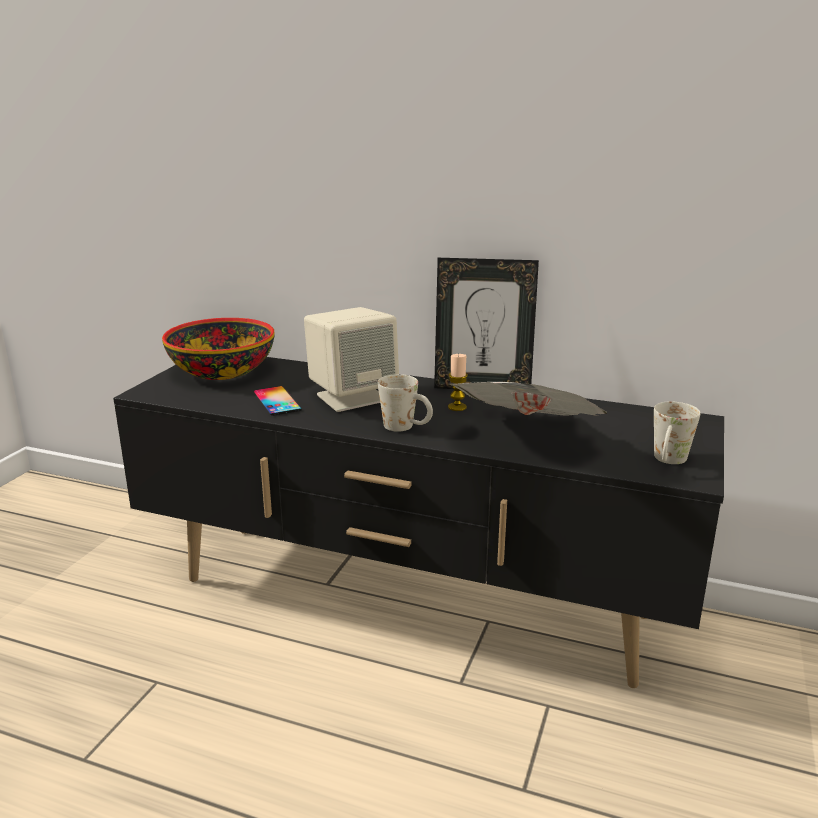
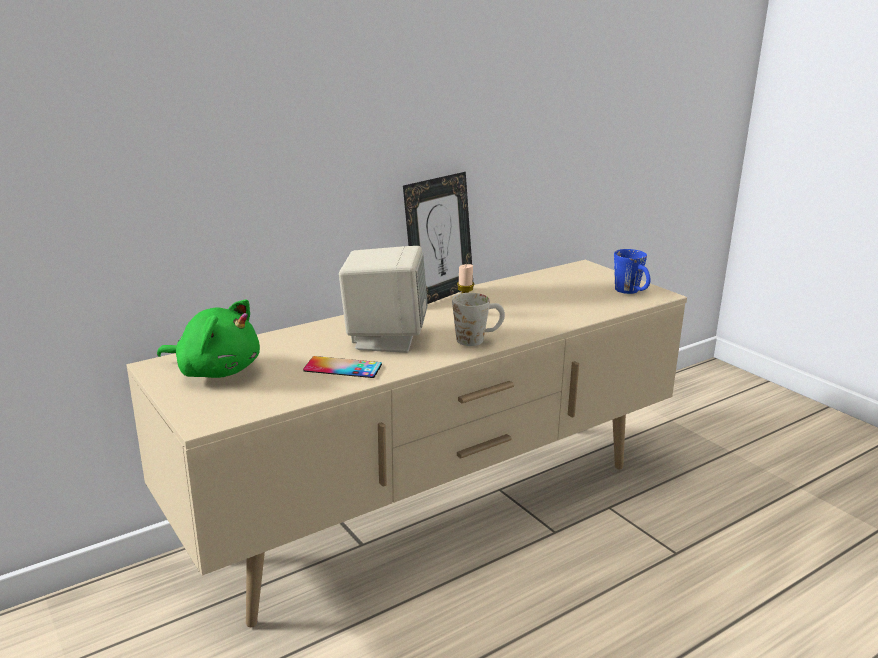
camera: 55 degrees left, 0 degrees up
(223, 371) = (216, 371): bowl -> green plush toy
(411, 600) = (437, 511): black tv stand -> beige tv stand
(527, 439) = (552, 312): newspaper -> none
(668, 462) = (632, 292): white mug -> blue mug

